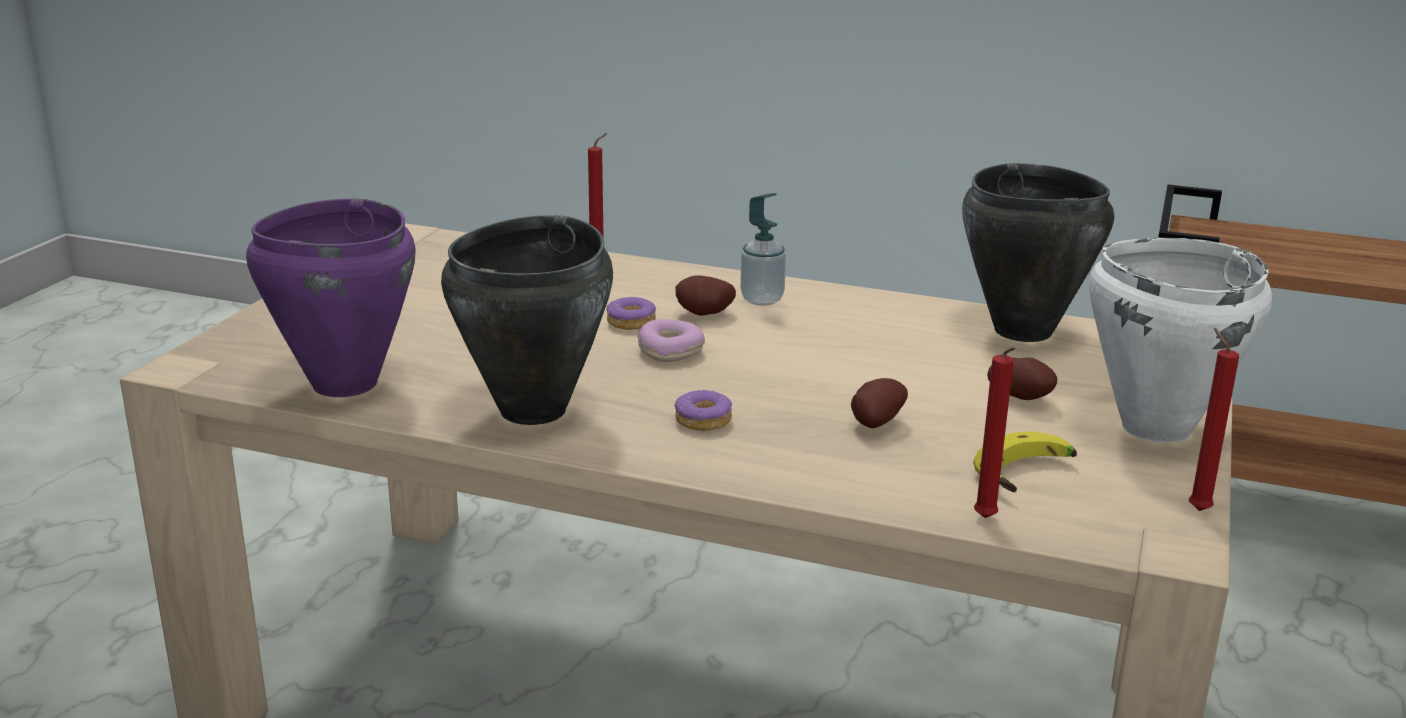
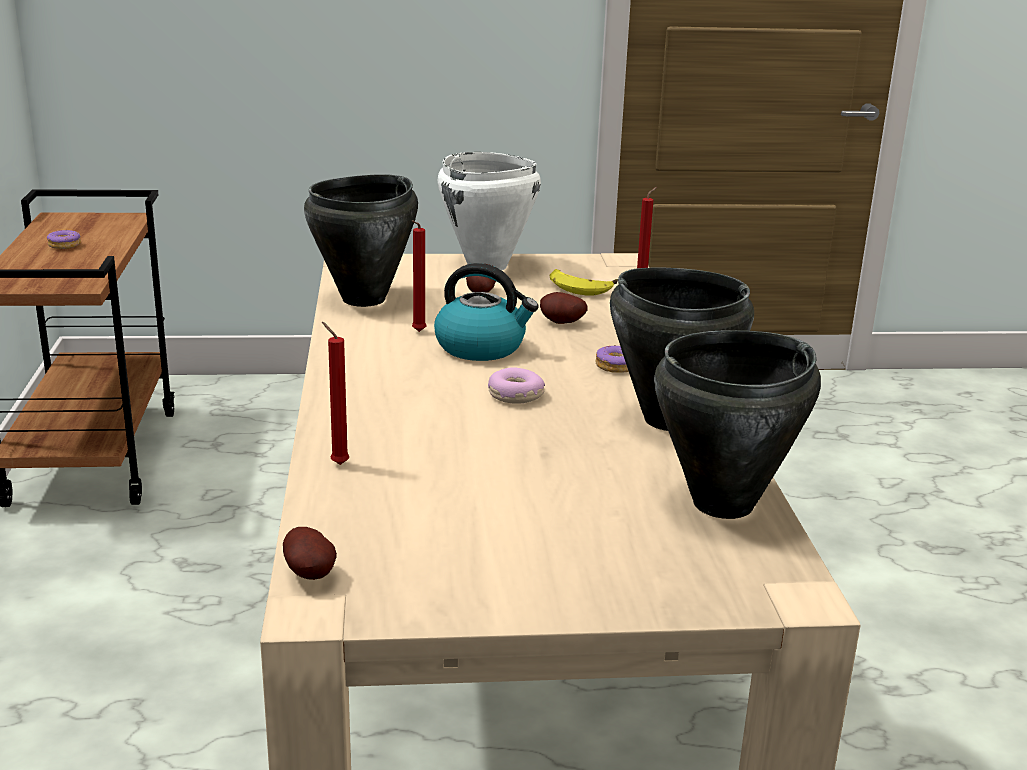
camera: 115 degrees left, 0 degrees up
(343, 384) = (724, 504): purple cooking pot -> black cooking pot
(631, 322) = (472, 420): donut -> donut (64, 245)
(704, 315) = (428, 396): potato -> potato (311, 574)
(762, 299) = (373, 381): soap dispenser -> none
(820, 362) = (481, 347): none -> kettle
(1196, 509) = (574, 258): red candle -> red candle (417, 332)

